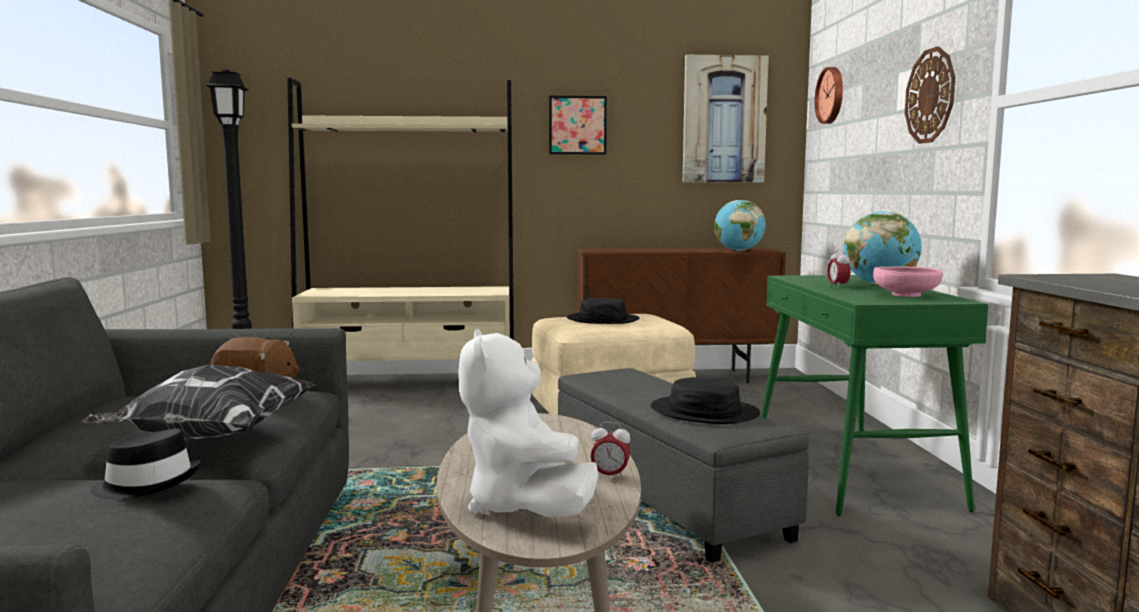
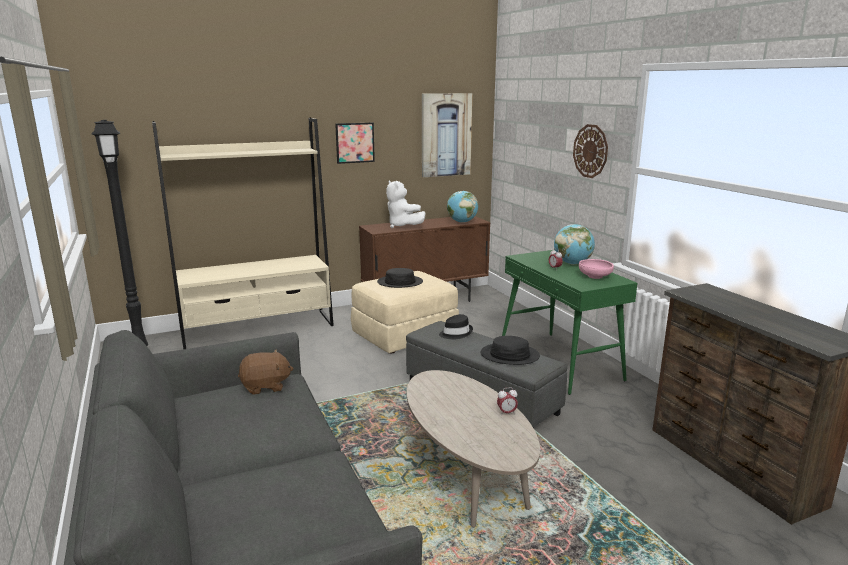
camera: 20 degrees left, 10 degrees up
(148, 484) = (304, 469): black hat -> black hat (455, 333)
(210, 438) = (285, 427): pillow -> none
(525, 507) = (486, 441): white plush toy -> white plush toy (402, 226)
(831, 95) = (515, 125): wall clock -> none

